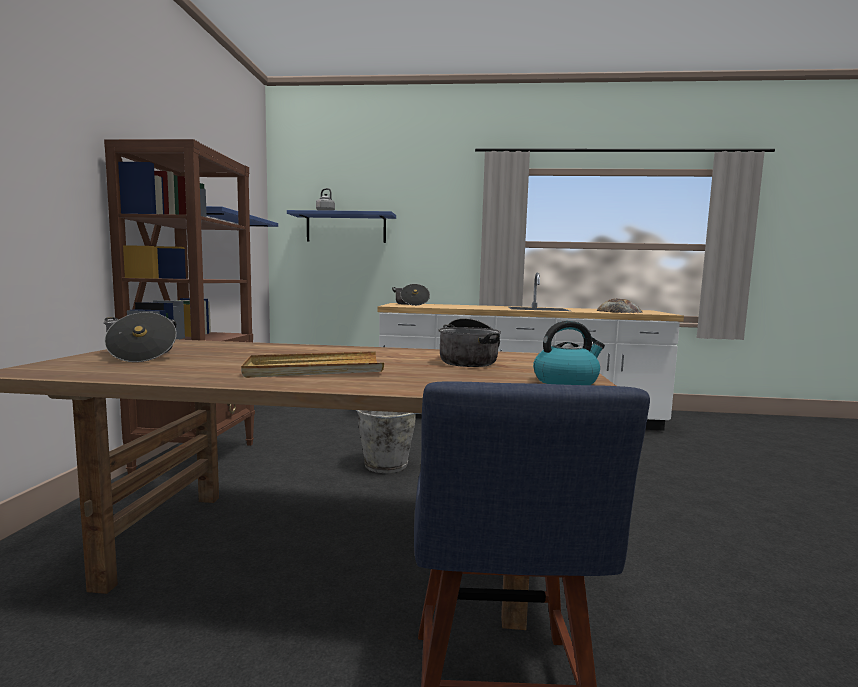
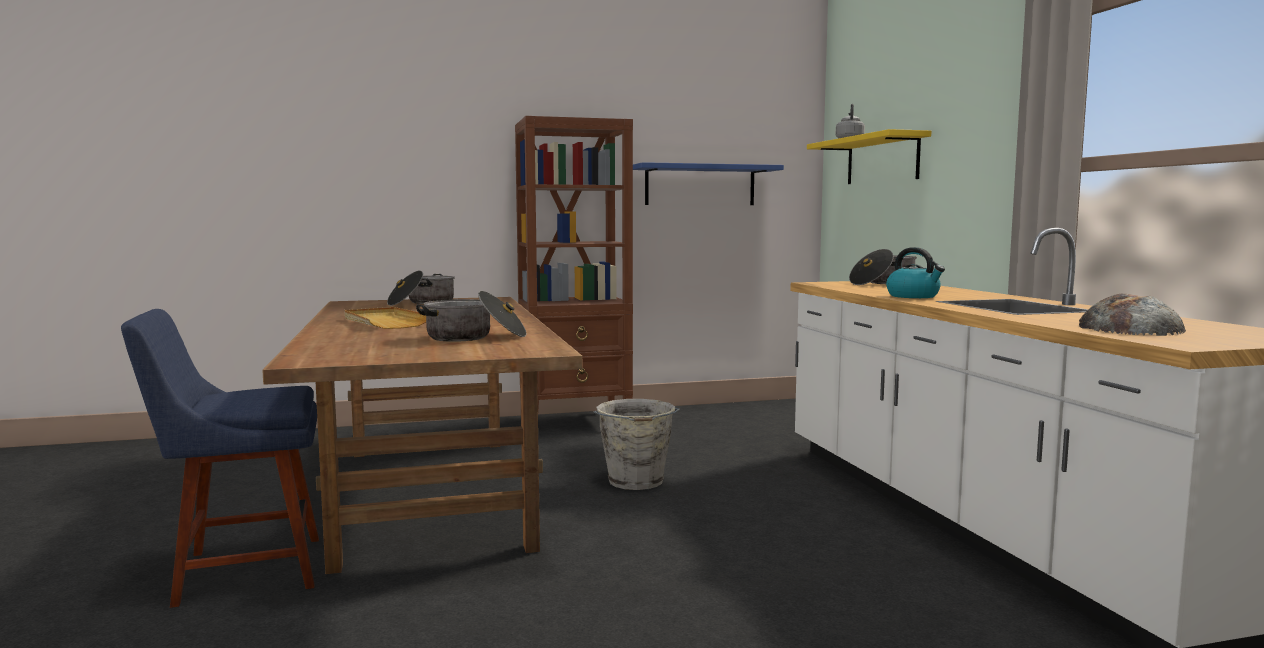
camera: 70 degrees right, 0 degrees up
(346, 228) = (882, 160): blue shelf -> yellow shelf
(566, 381) = (369, 355): kettle -> kettle (913, 296)

